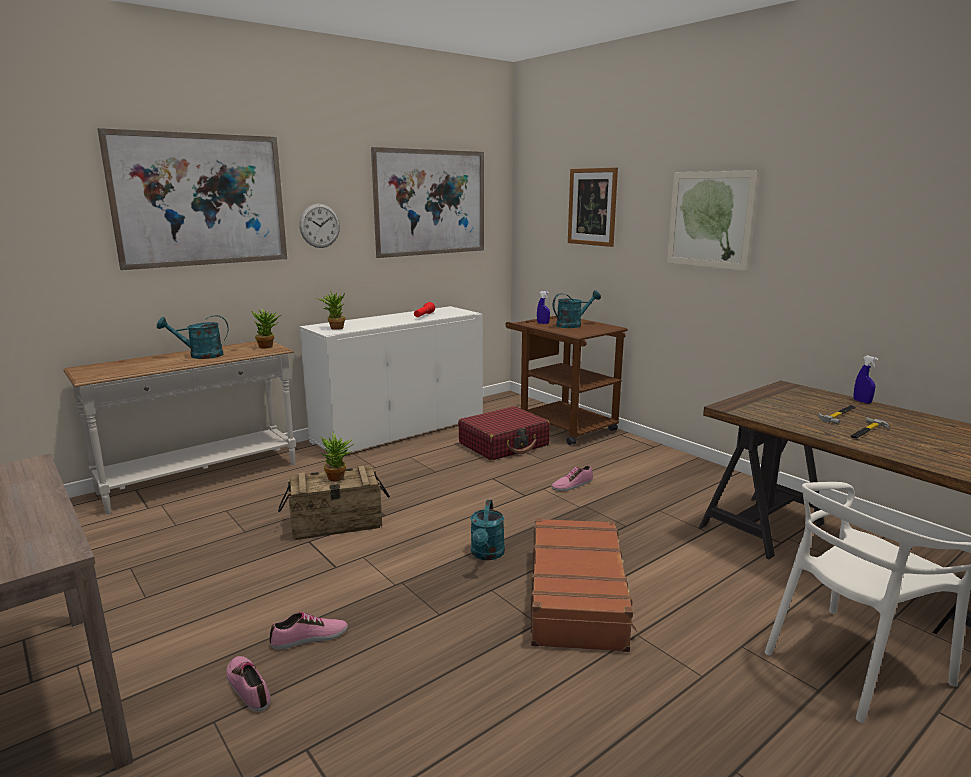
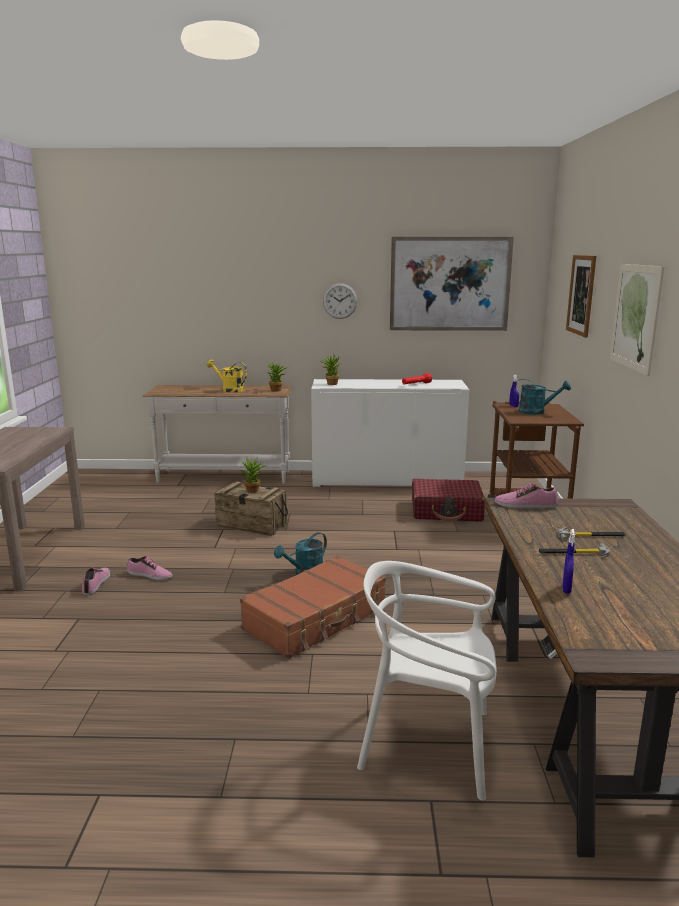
camera: 40 degrees right, 0 degrees up
(200, 355) = (229, 389): turquoise watering can -> yellow watering can
(201, 200) = (250, 279): picture -> none
(572, 484) = (446, 554): shoe -> shoe (525, 505)
(862, 401) = (658, 535): blue spray bottle -> blue spray bottle (566, 589)

